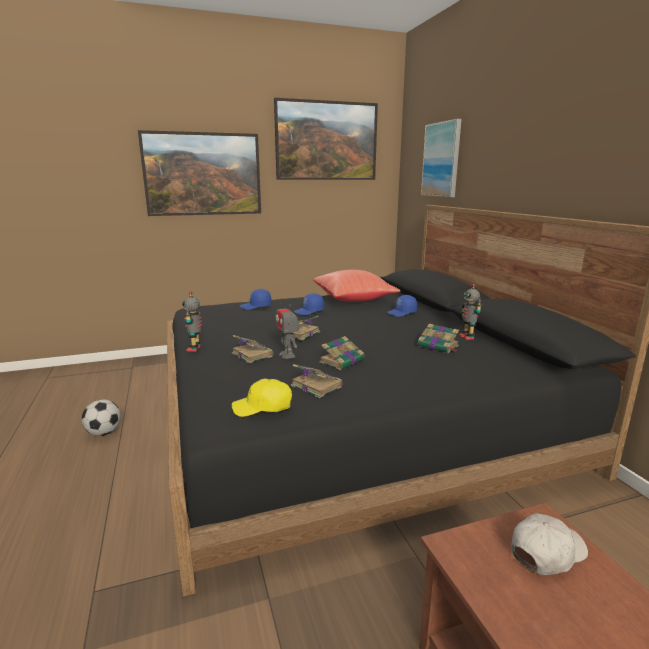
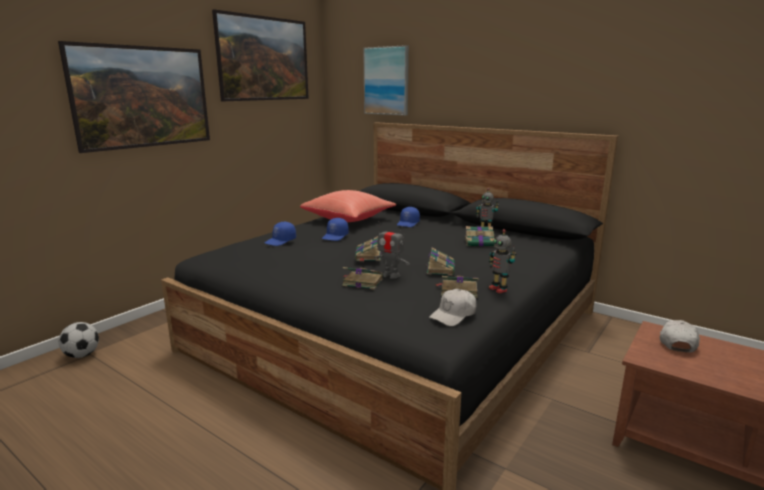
camera: 35 degrees left, 0 degrees up
(104, 433) = (168, 426): football -> football (82, 355)
(195, 349) = (300, 291): toy robot -> toy robot (498, 289)
(263, 407) = (454, 315): yellow cap -> white cap

